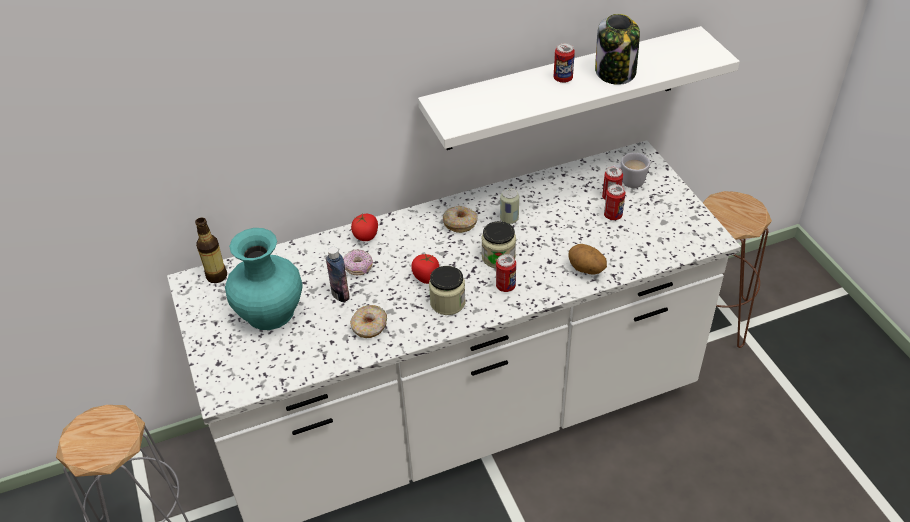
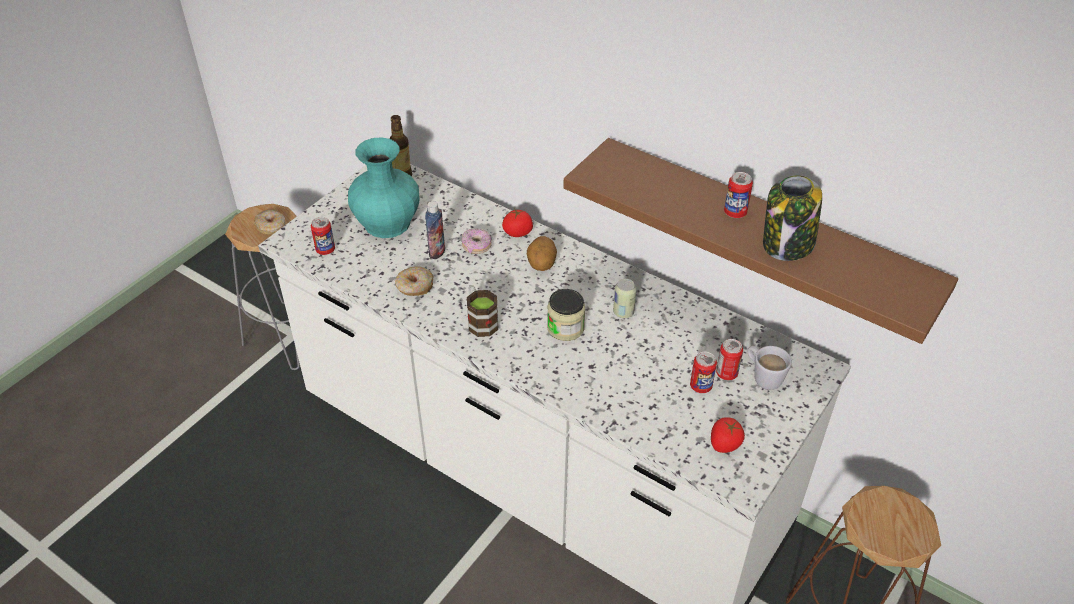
camera: 55 degrees right, 0 degrees up
(426, 277) = (500, 292): tomato -> tomato (724, 444)
(447, 302) = (480, 321): jar -> mug
(460, 223) = (587, 282): donut -> donut (271, 226)
(505, 286) = (532, 350): can -> can (325, 250)
(563, 89) = (763, 234): white shelf -> brown shelf
(586, 270) = (603, 398): potato -> potato (541, 264)

